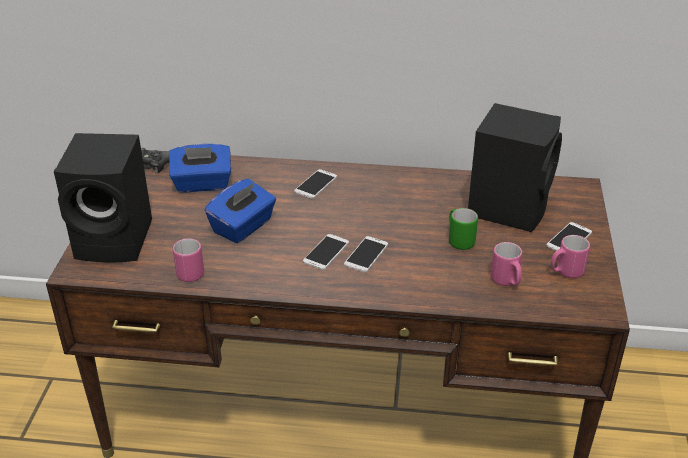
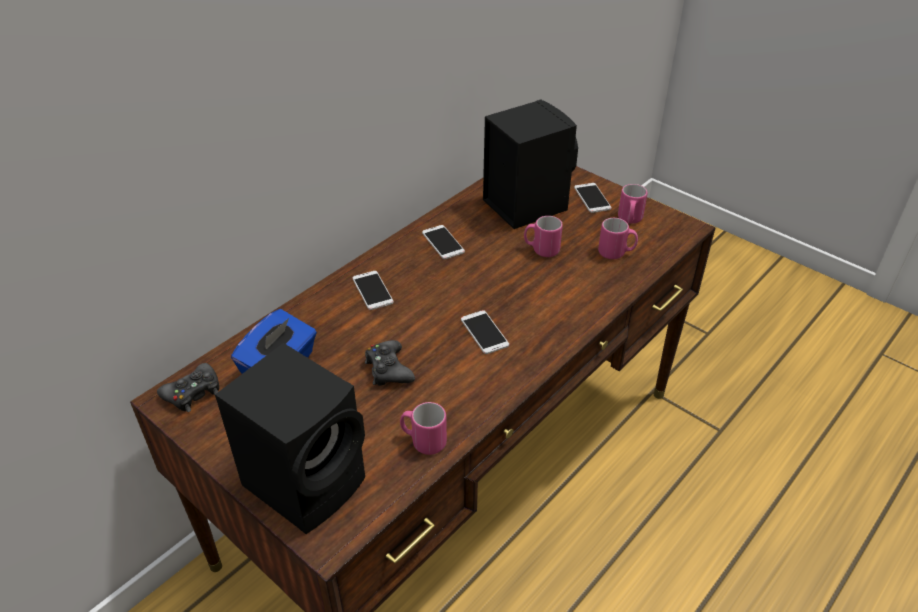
camera: 55 degrees left, 5 degrees up
(243, 227) = (388, 369): blue tissue box -> black game controller
(366, 254) = (511, 310): phone -> phone (443, 242)
(459, 240) = (541, 250): green mug -> pink mug

